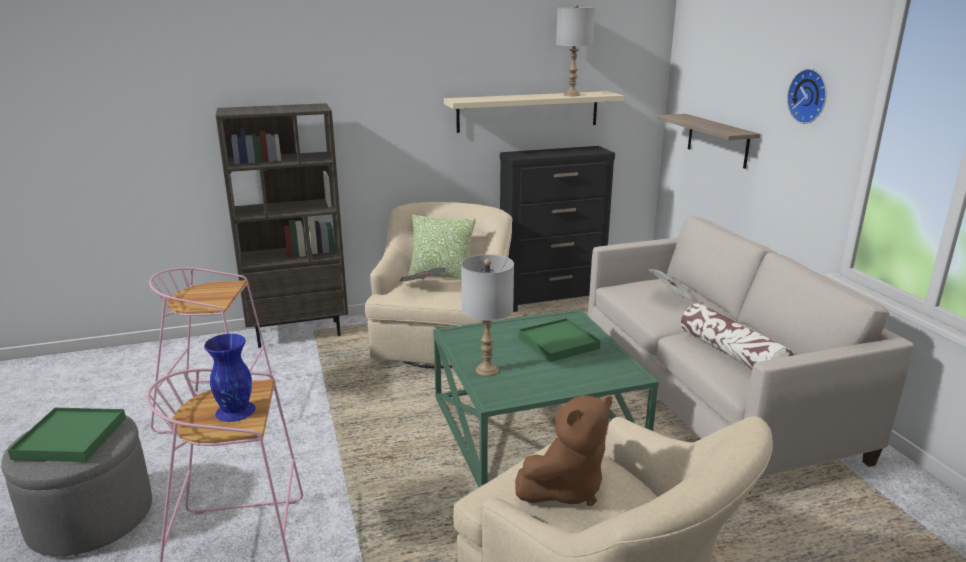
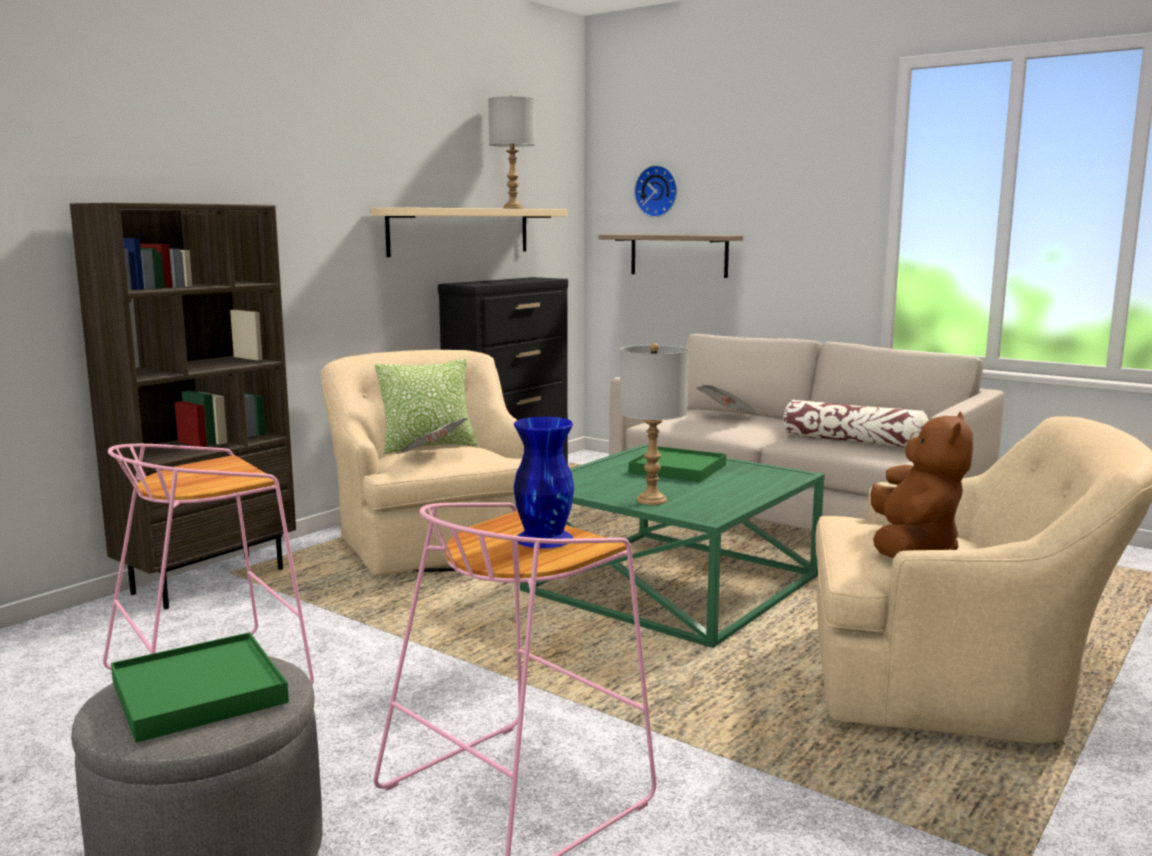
camera: 35 degrees left, 10 degrees down
(810, 96) = (806, 184): wall clock -> wall clock (657, 191)

